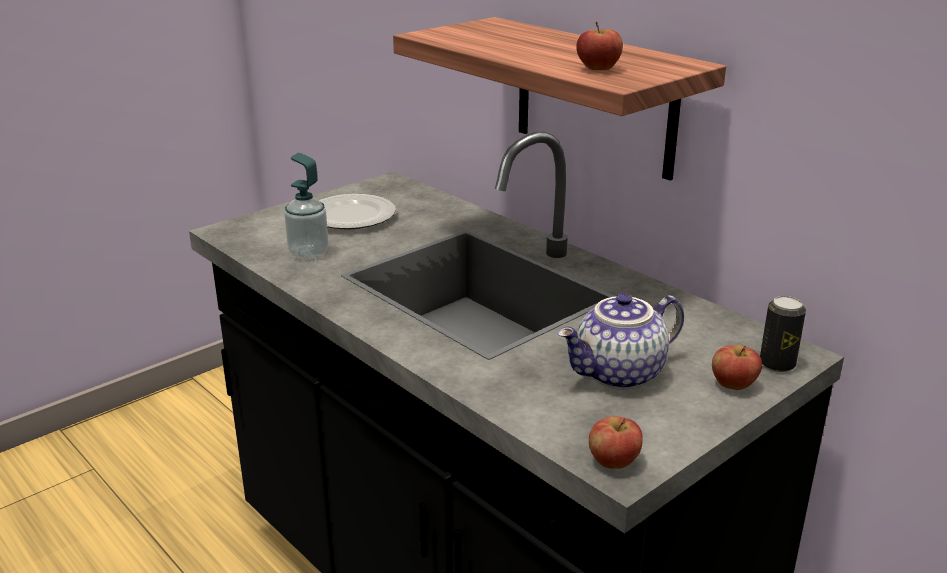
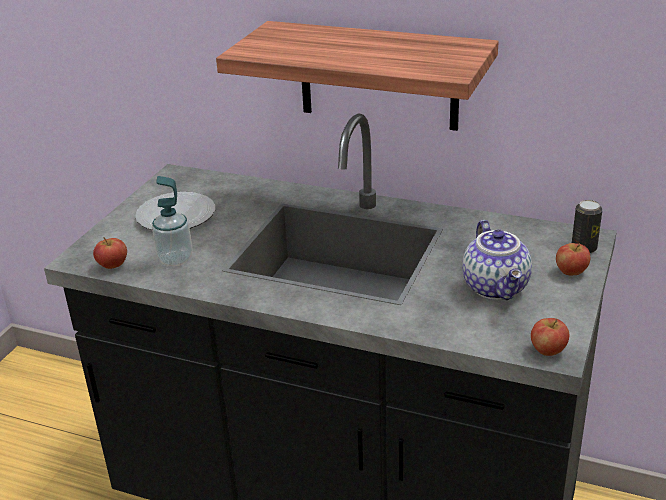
camera: 25 degrees left, 5 degrees up
(598, 69) = (422, 63): apple -> apple (113, 265)
(619, 375) = (497, 288): teapot -> teapot turned 45 degrees counterclockwise

